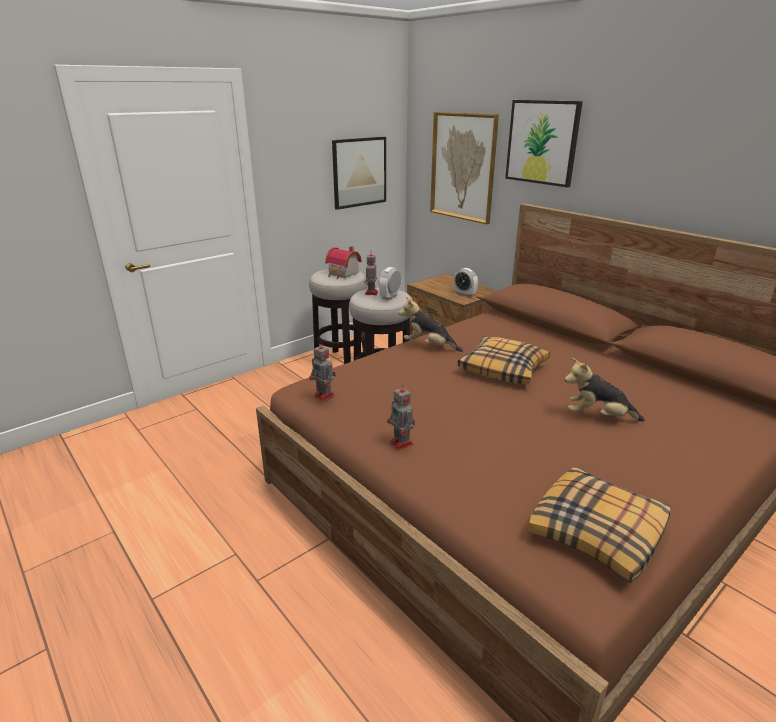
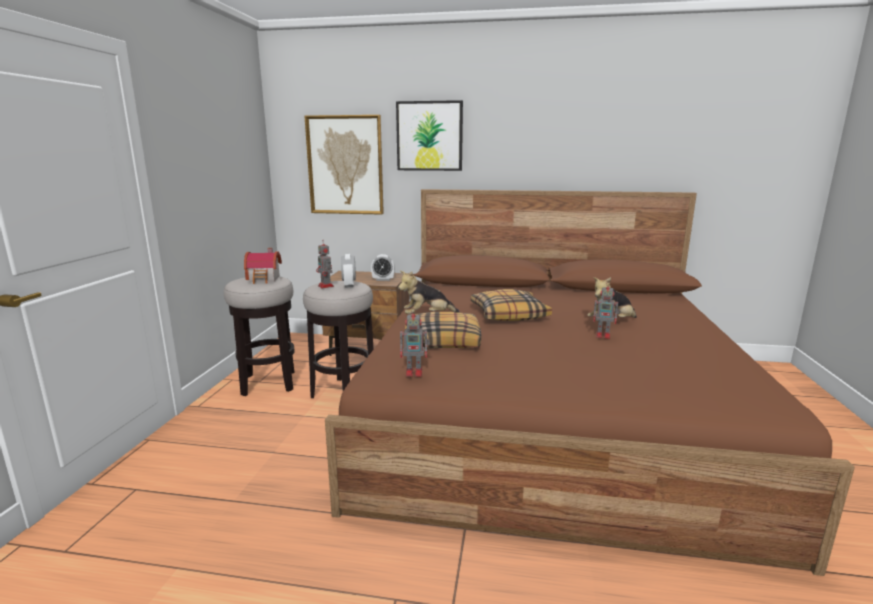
camera: 40 degrees left, 10 degrees down
(359, 172) = (238, 175): picture -> none
(402, 444) = (539, 380): toy robot -> toy robot (604, 335)
(597, 532) = (731, 378): pillow -> pillow (443, 341)

